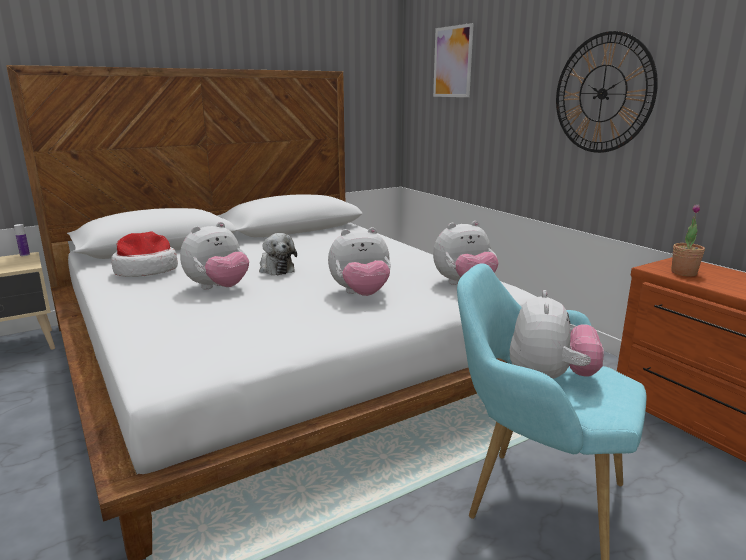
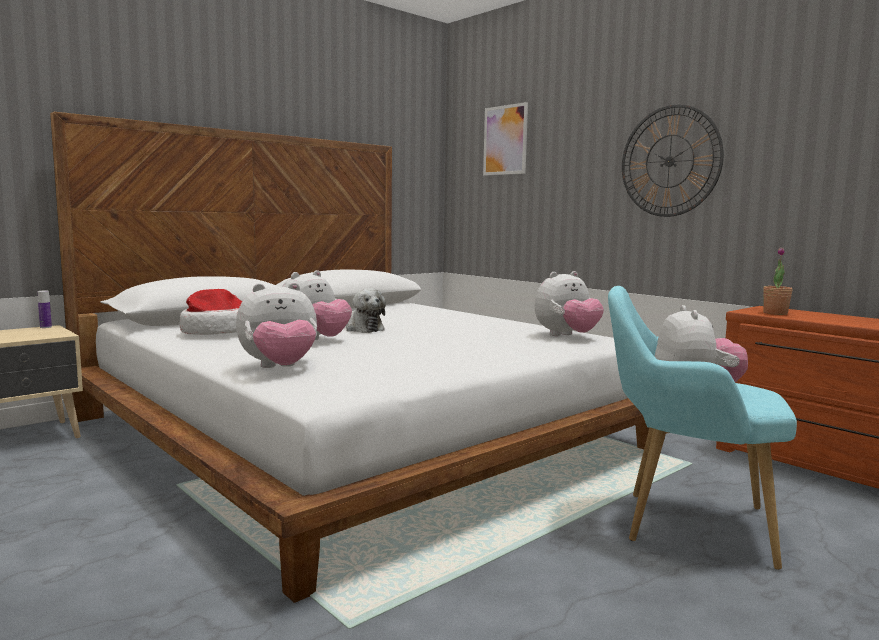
camera: 10 degrees left, 10 degrees down
(361, 294) = (469, 343): plush toy -> plush toy (280, 368)

